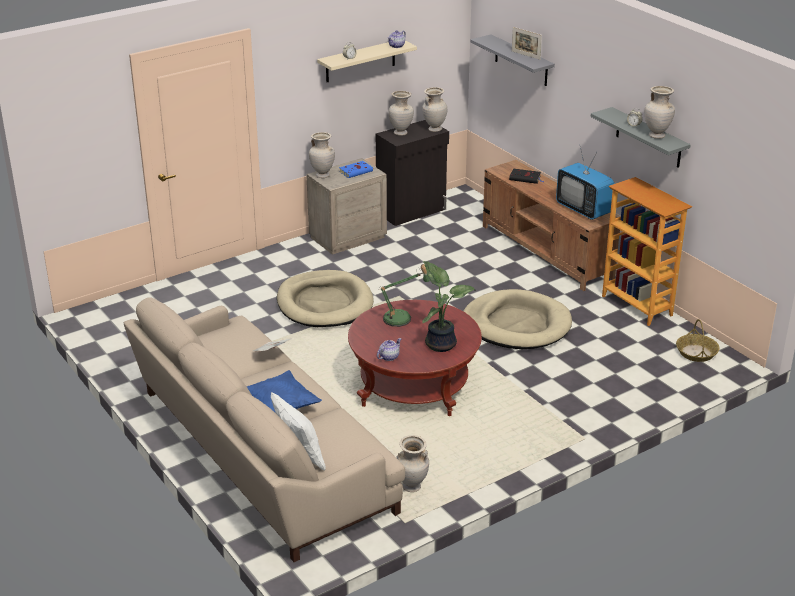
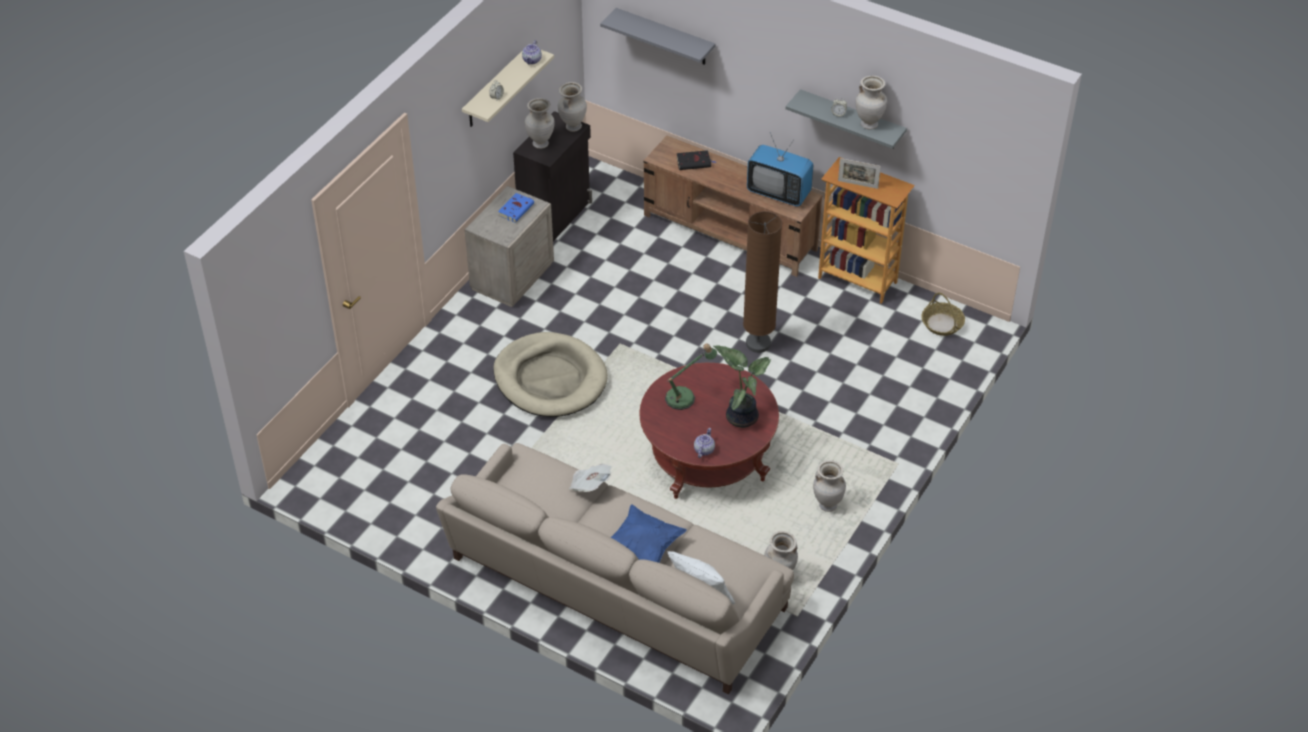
camera: 25 degrees left, 15 degrees up
(322, 175) = (484, 226): beige vase -> beige vase (827, 505)
(516, 324) = (758, 343): beige dog bed -> brown floor lamp
(525, 55) = (677, 37): picture frame -> picture frame (858, 184)

